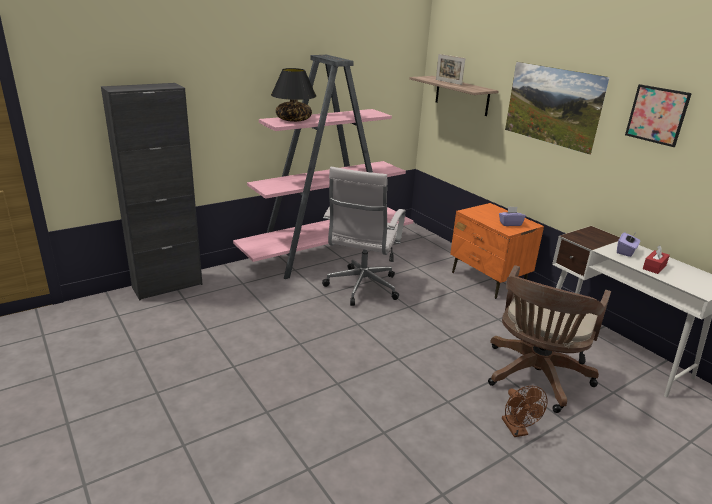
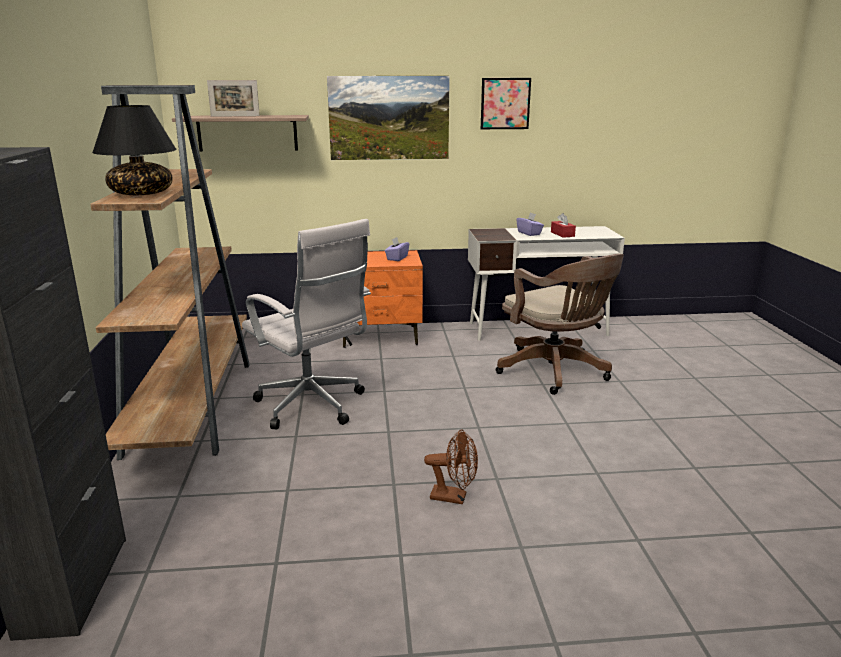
camera: 60 degrees left, 5 degrees down
(328, 253) = (192, 404): pink bookcase -> brown bookcase
(517, 430) = (623, 404): brown fan -> brown fan (454, 497)

